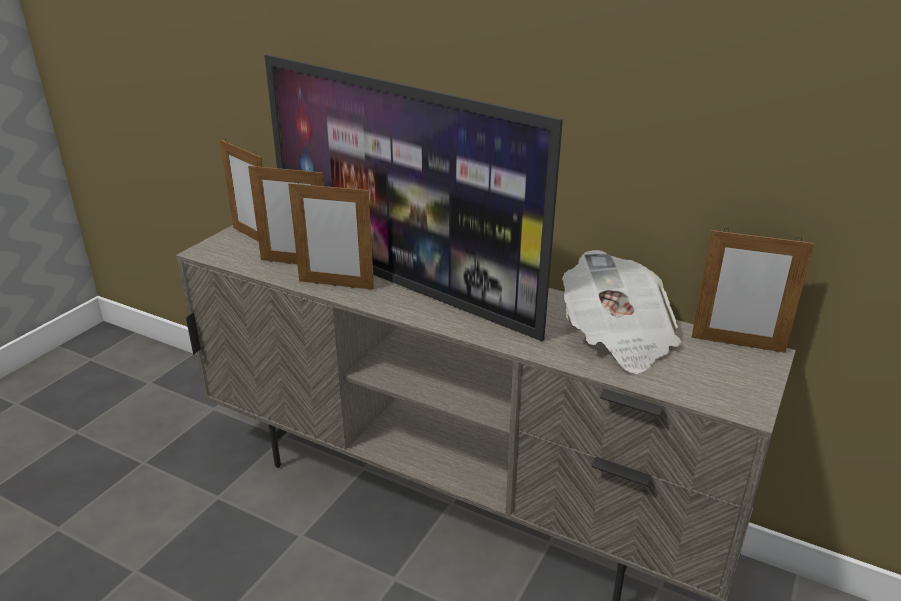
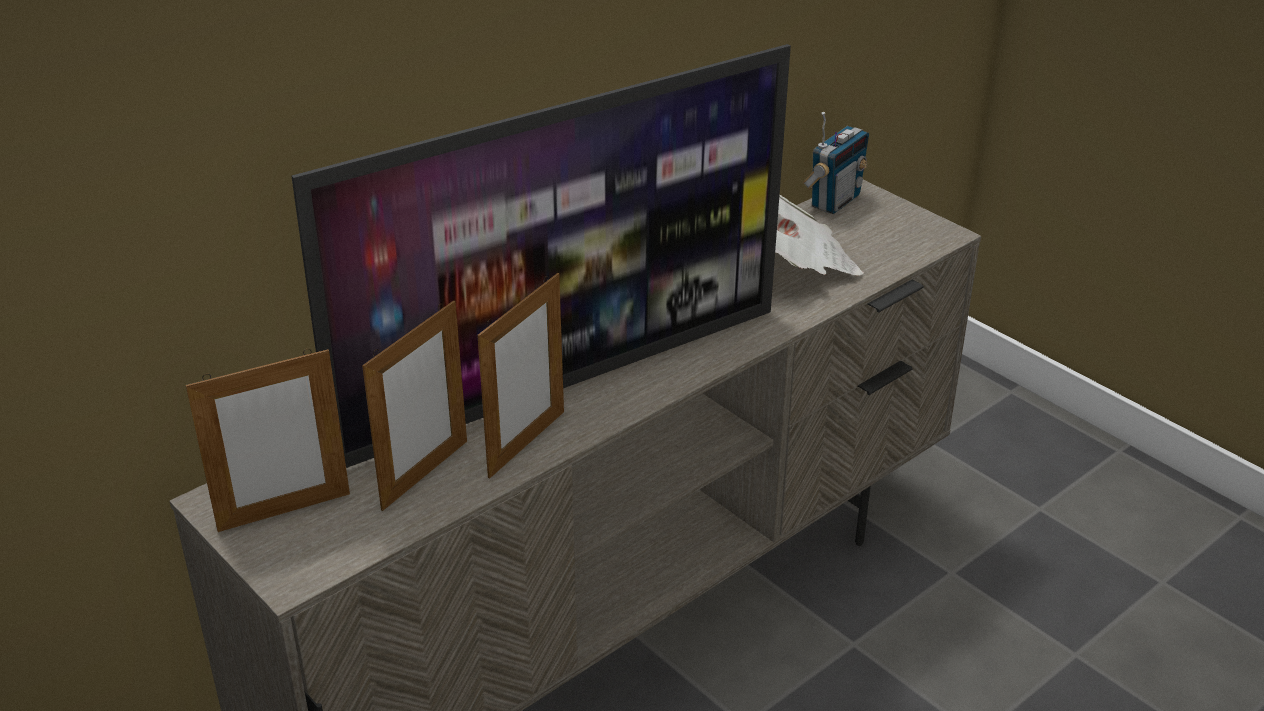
camera: 70 degrees left, 5 degrees up
(737, 344) = (834, 201): picture frame -> radio

